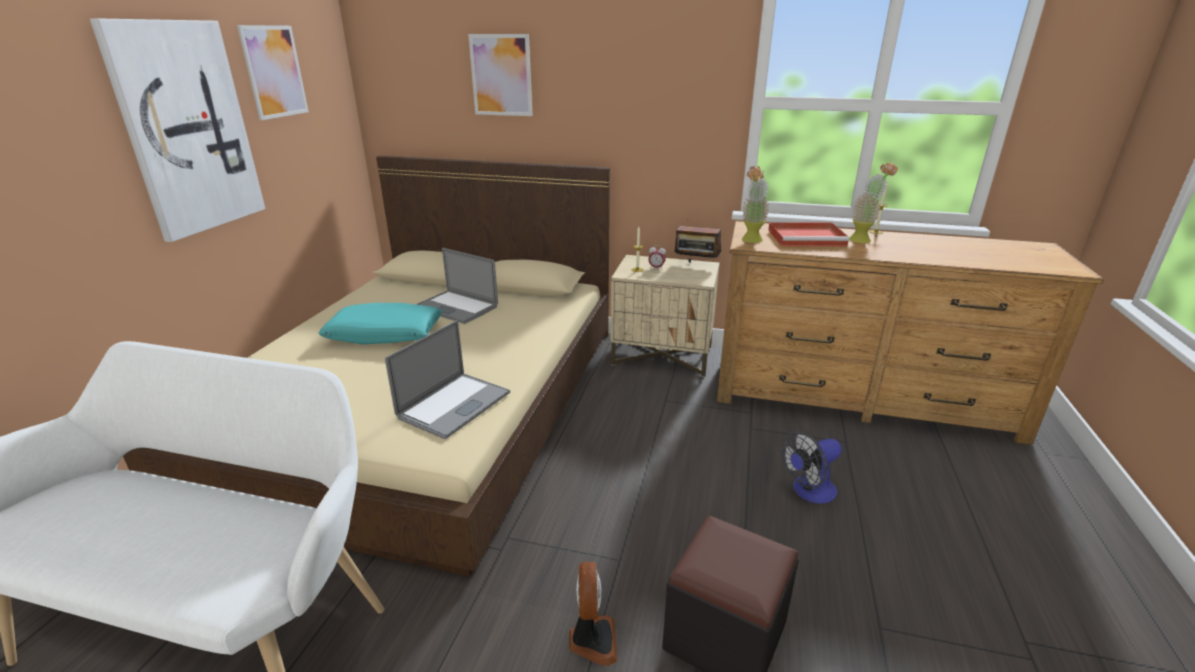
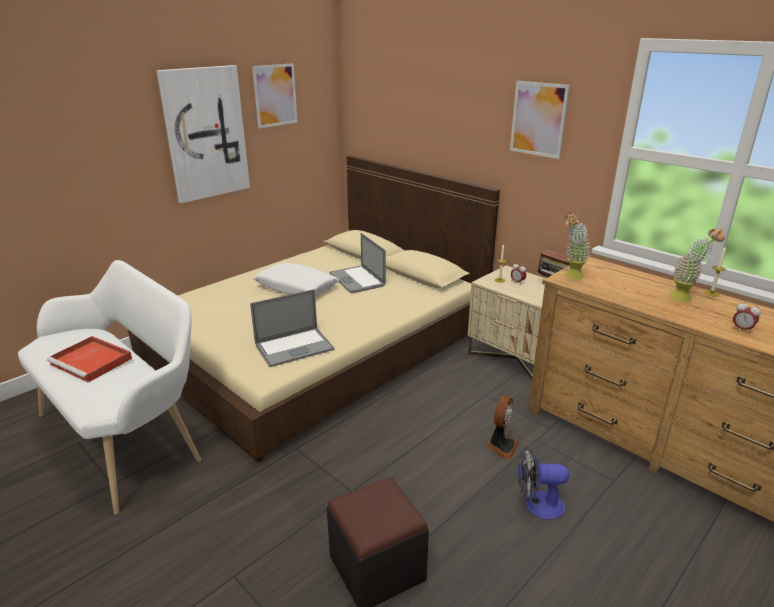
camera: 30 degrees right, 0 degrees up
(384, 334) = (296, 288): turquoise pillow -> white pillow
(501, 75) = (431, 105): picture -> picture (538, 119)
(592, 640) = (294, 529): fan -> fan (501, 446)
(807, 237) = (630, 284): red tray -> red tray (92, 361)
(938, 254) = (742, 329): none -> alarm clock

